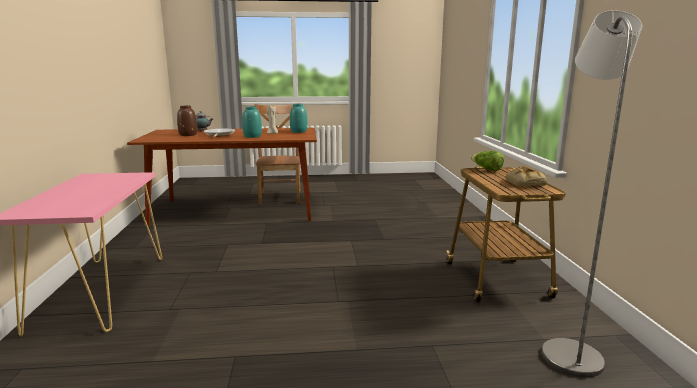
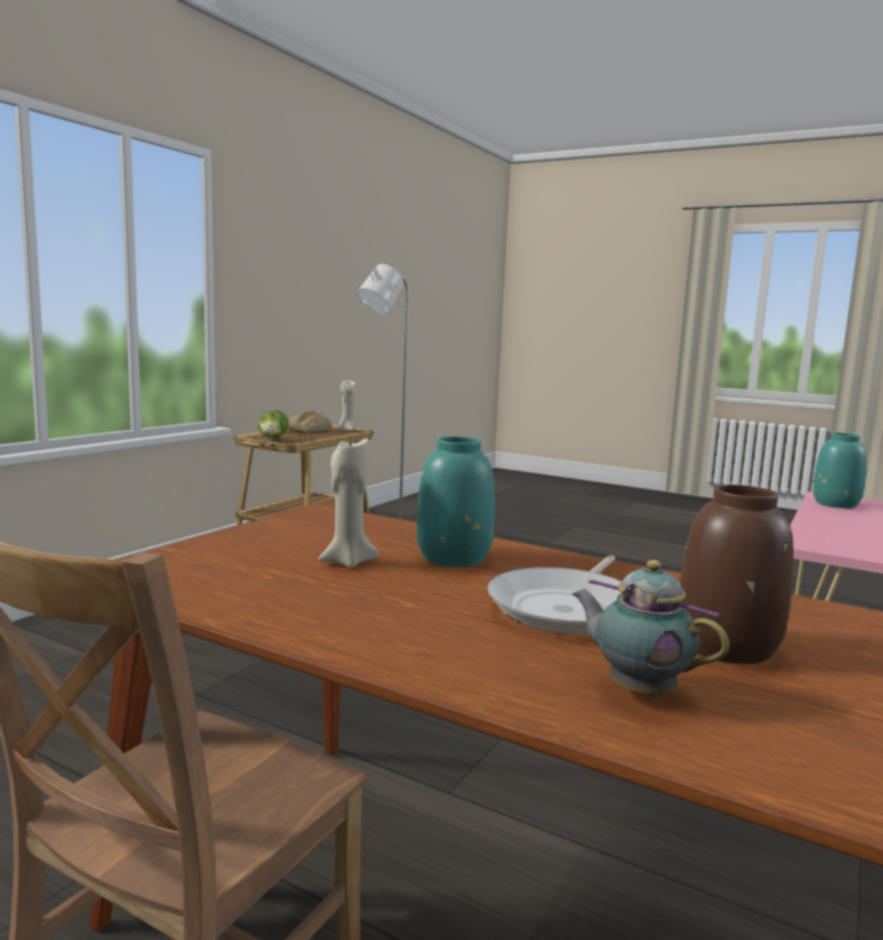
camera: 145 degrees left, 5 degrees down
(298, 131) = (230, 553): turquoise vase -> turquoise vase (836, 504)
(516, 191) = (346, 430): none -> beige candle

